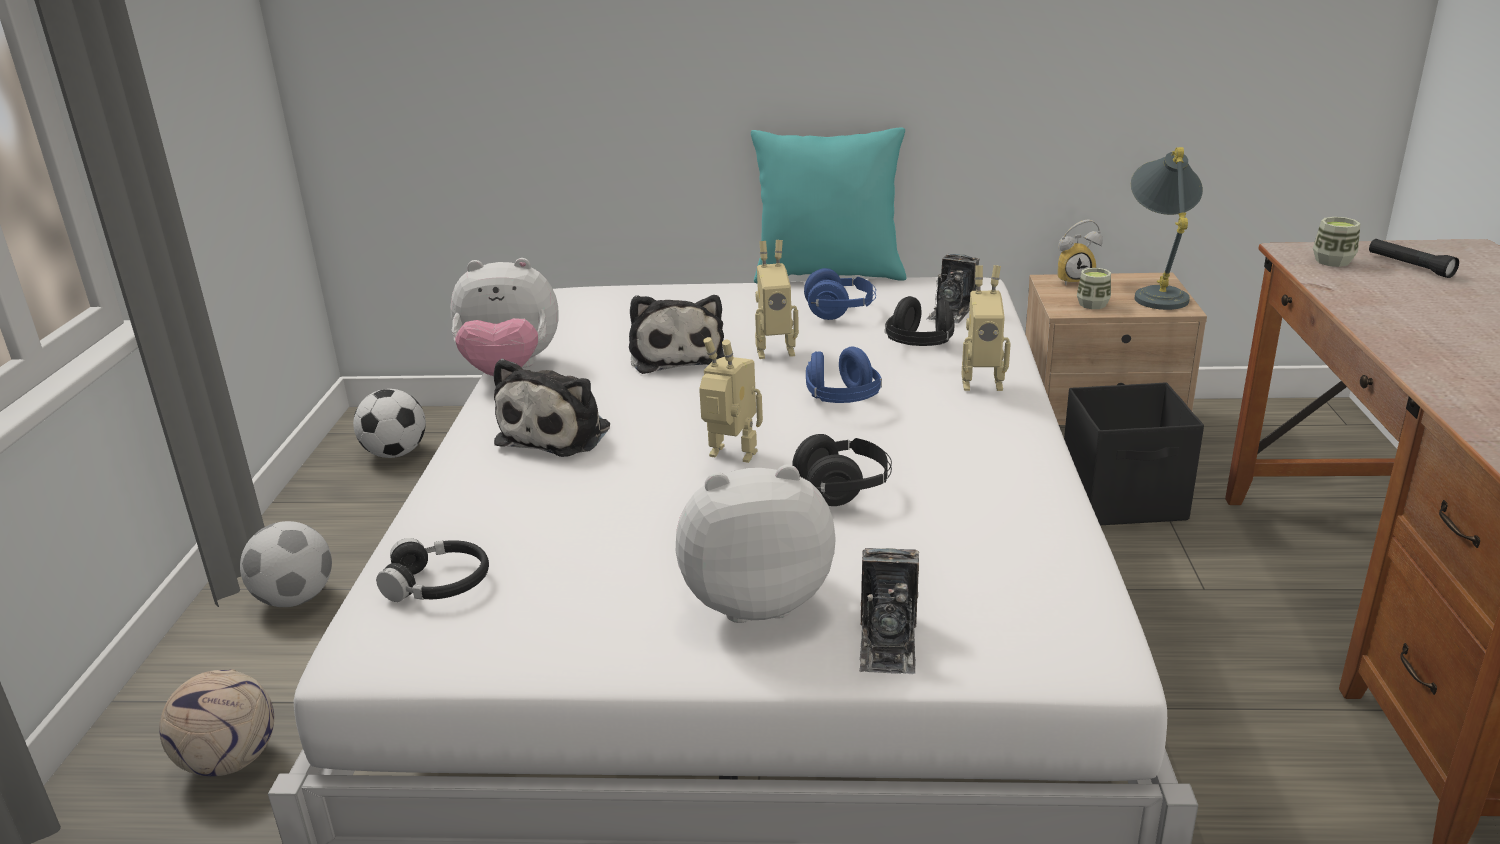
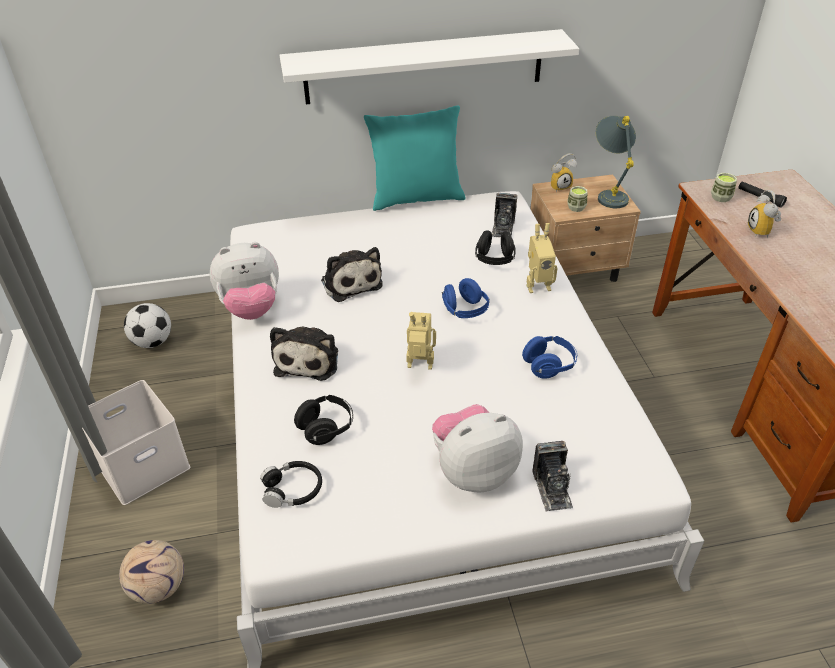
camera: 15 degrees left, 15 degrees up
(295, 599) = (141, 466): football -> white storage box
(774, 350) = (410, 272): toy robot -> none
(840, 312) = (438, 234): blue headphones -> blue headphones (549, 365)
(843, 489) = (491, 382): black headphones -> black headphones (326, 428)
(848, 60) = (424, 67): none -> white shelf
(1124, 499) = (600, 320): black storage box -> none
(1400, 303) = (762, 232): none -> alarm clock

